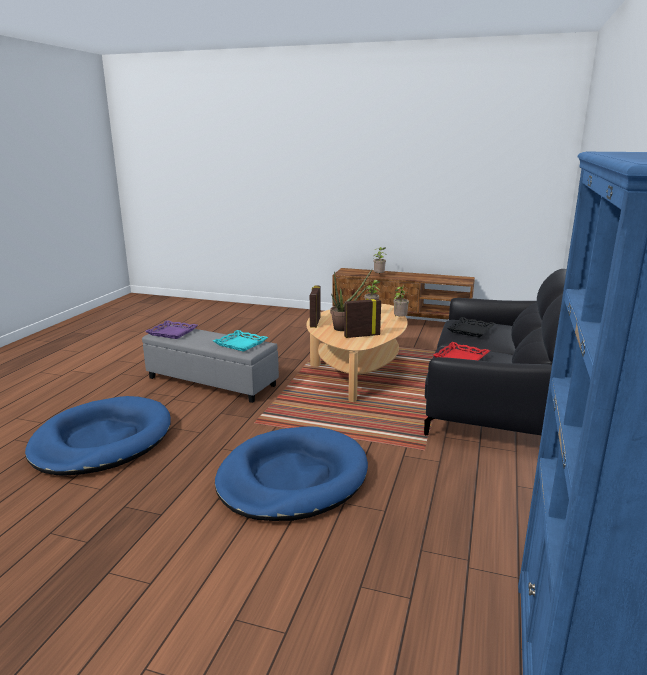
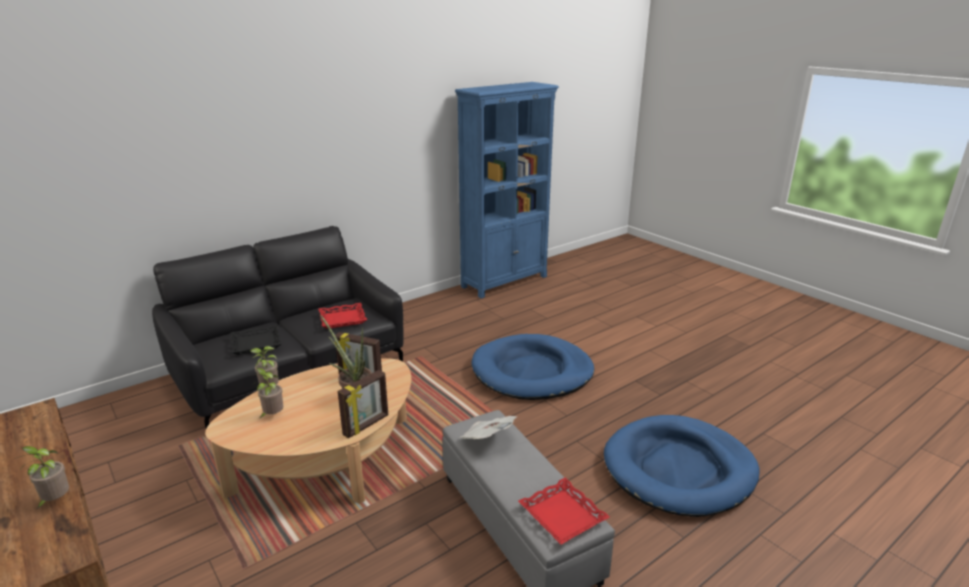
camera: 145 degrees left, 5 degrees up
(172, 332) = (562, 515): purple tray -> red tray
(241, 344) = (488, 439): turquoise tray -> newspaper

